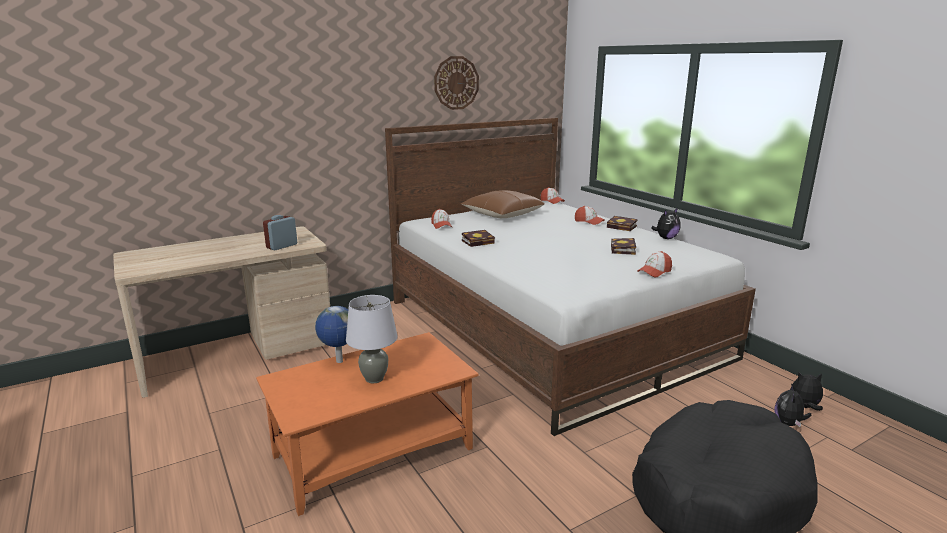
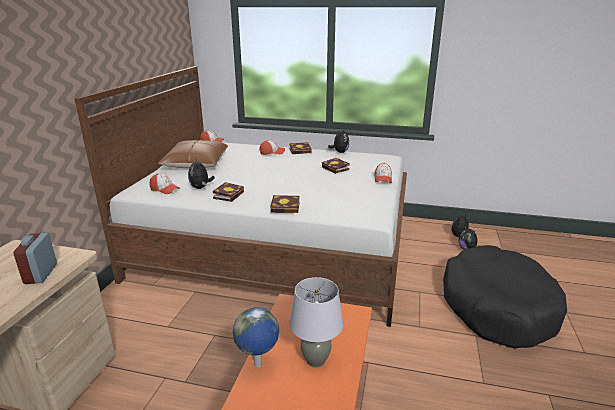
camera: 45 degrees left, 5 degrees up
(456, 83) = (121, 39): wall clock -> none
(469, 231) = (201, 187): none -> plush toy
(503, 263) = (287, 207): none -> book

